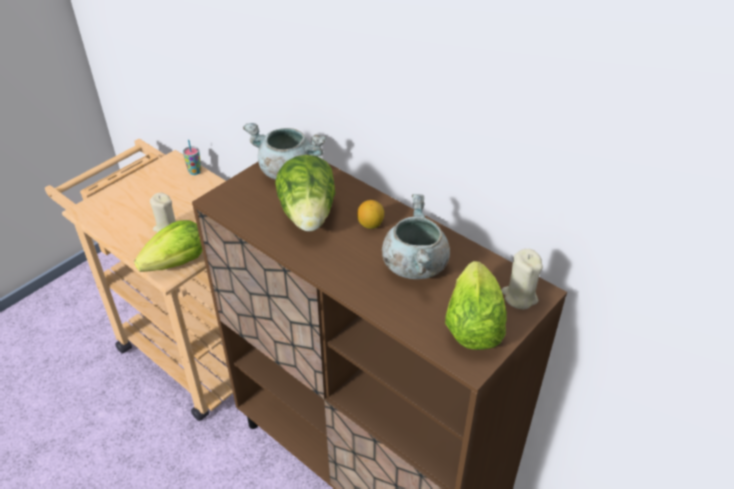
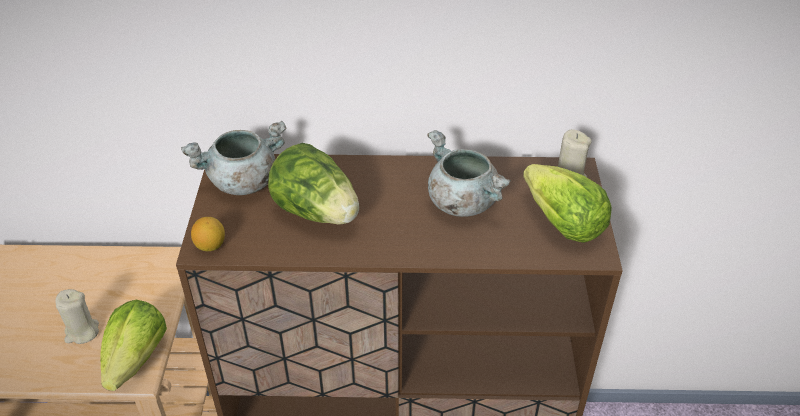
camera: 40 degrees left, 0 degrees up
(195, 172) = (47, 255): cup -> none
(370, 224) = (383, 188): lemon -> lemon (210, 245)

